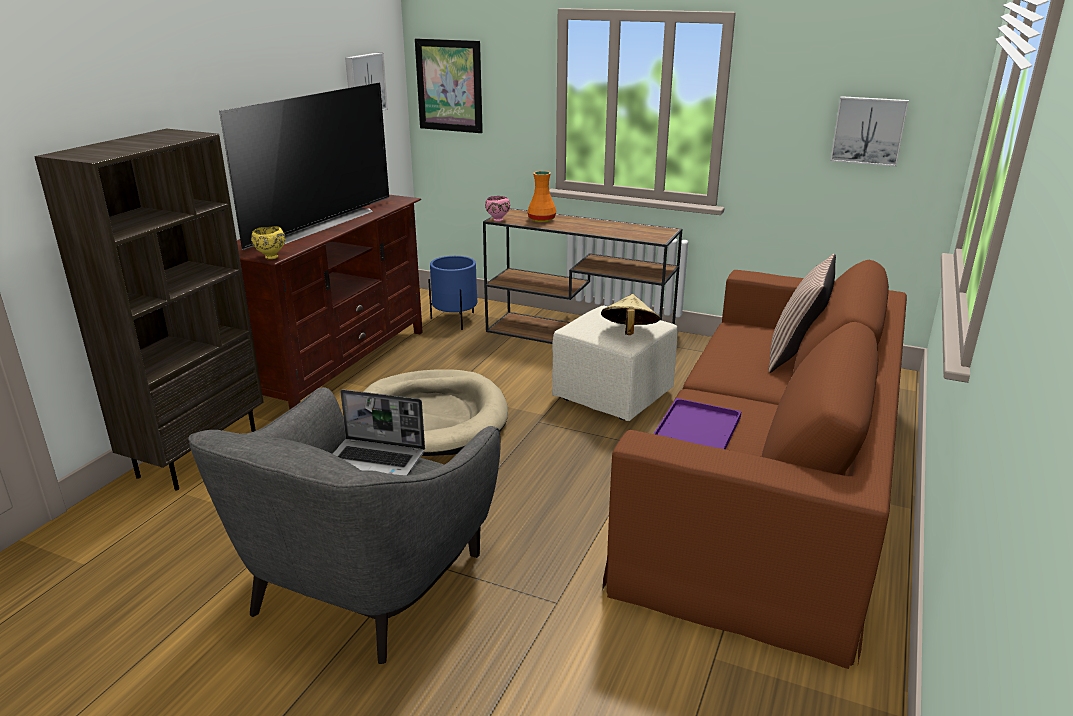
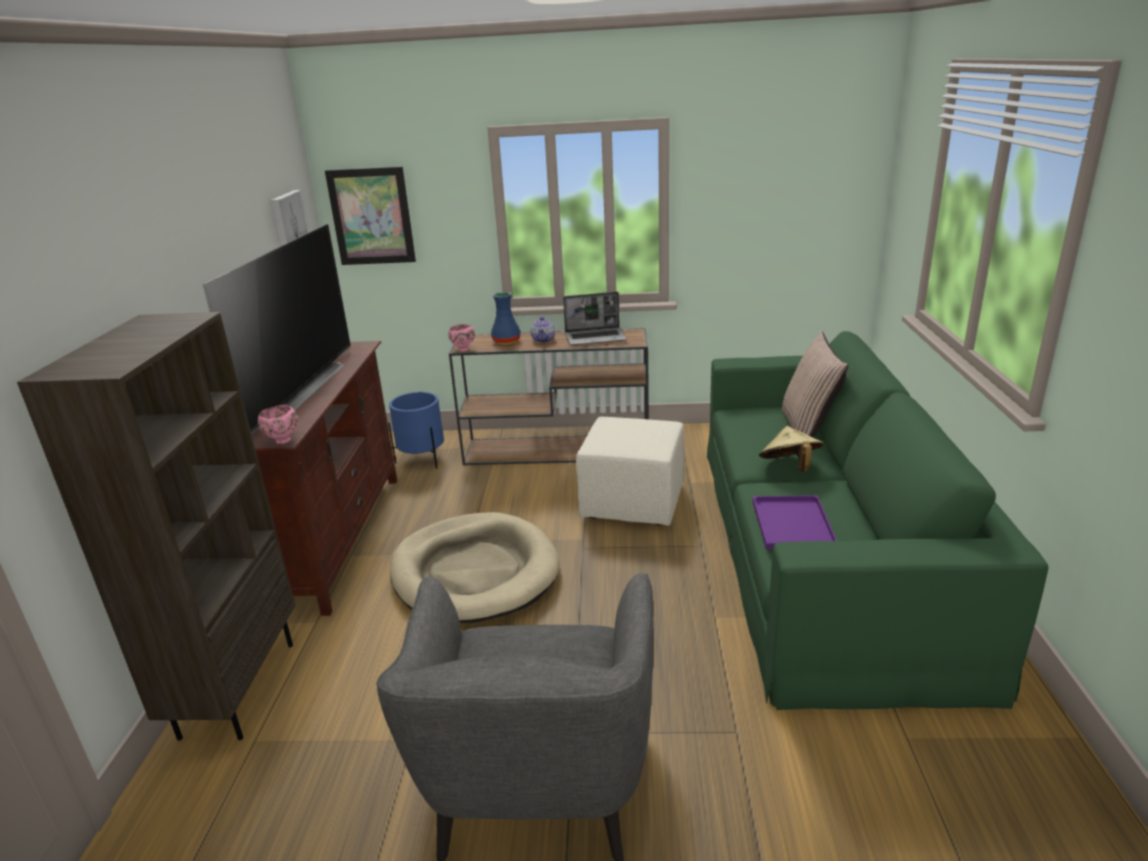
camera: 20 degrees left, 0 degrees up
(270, 257) = (282, 441): yellow bowl -> pink bowl
(375, 462) = (521, 644): laptop -> laptop (596, 338)
(541, 220) = (506, 341): orange vase -> blue vase
(576, 223) = (543, 340): none -> teapot
(629, 333) = (651, 440): beige hat -> beige hat (789, 467)
(770, 479) = (824, 549): brown sofa -> green sofa
(868, 130) = (800, 214): picture -> none

